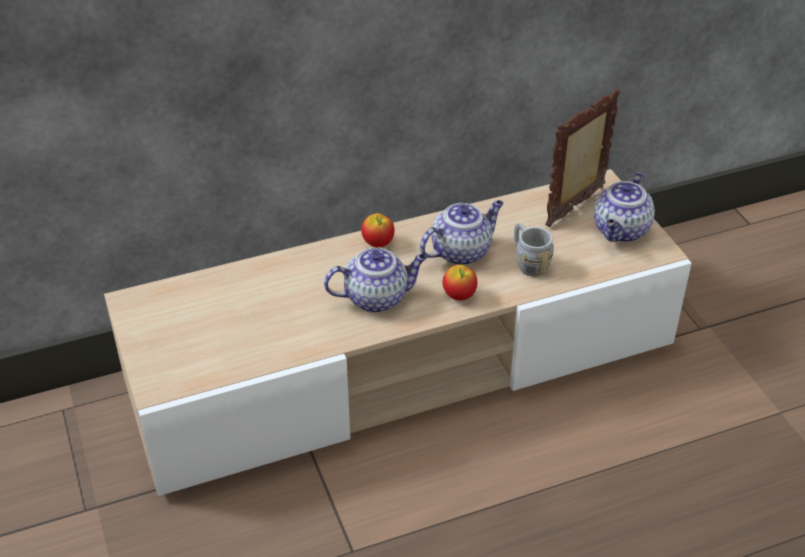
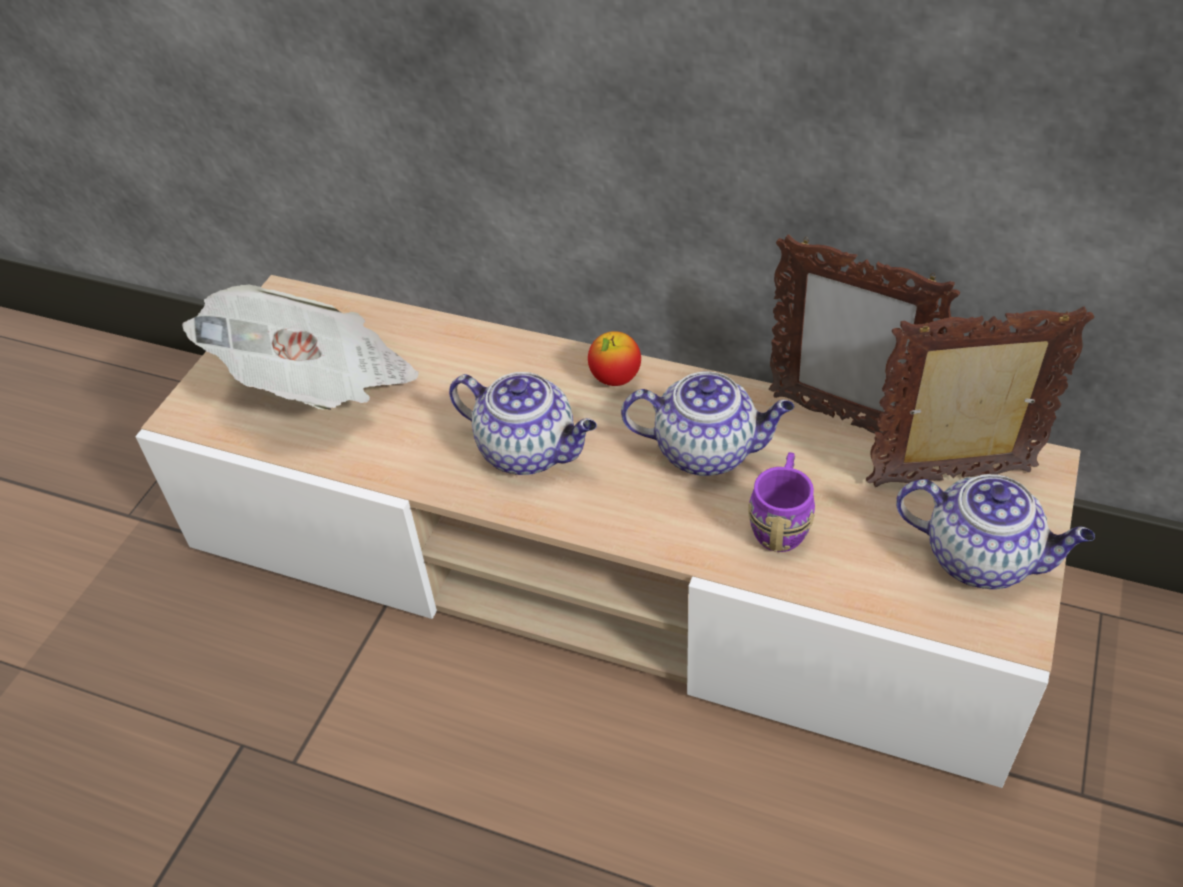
camera: 45 degrees right, 5 degrees up
(219, 330) = (319, 385): none -> newspaper
(459, 296) = (630, 512): apple -> none
(504, 206) = (842, 419): none -> picture frame
(528, 262) = (781, 522): grey mug -> purple mug
(621, 231) = (982, 558): teapot -> teapot turned 135 degrees counterclockwise

